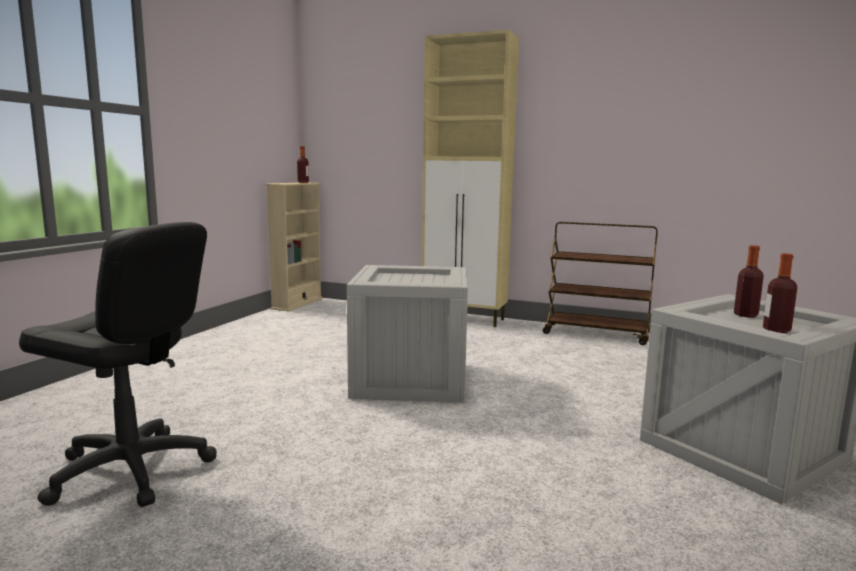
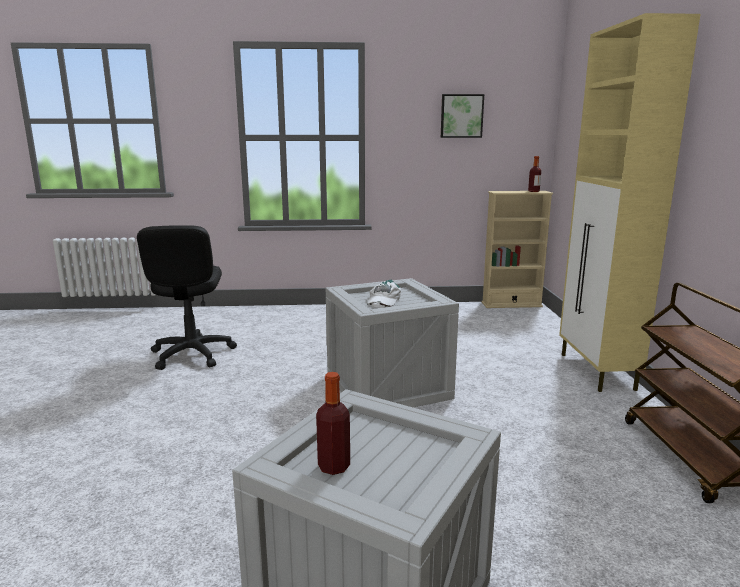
camera: 65 degrees right, 5 degrees up
(237, 97) = (461, 116): none -> picture
(410, 281) = (383, 300): none -> white cap
(745, 315) = (405, 449): bottle -> none

